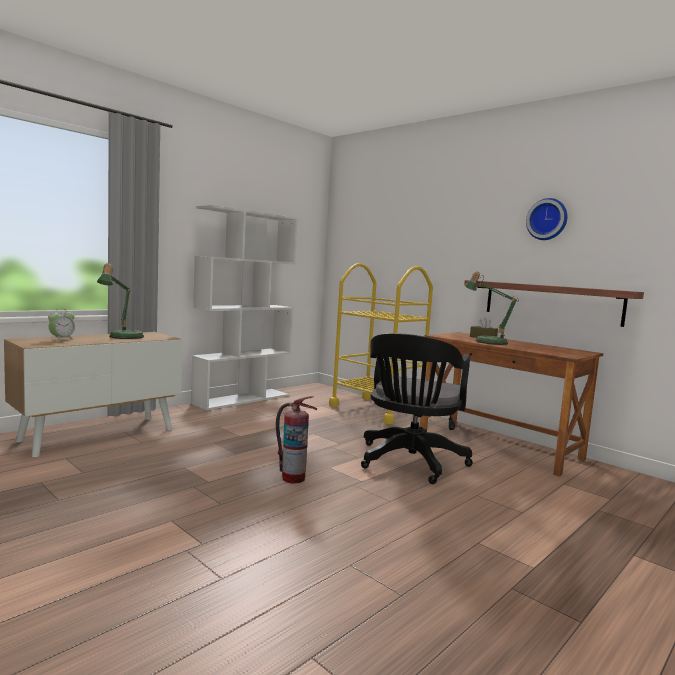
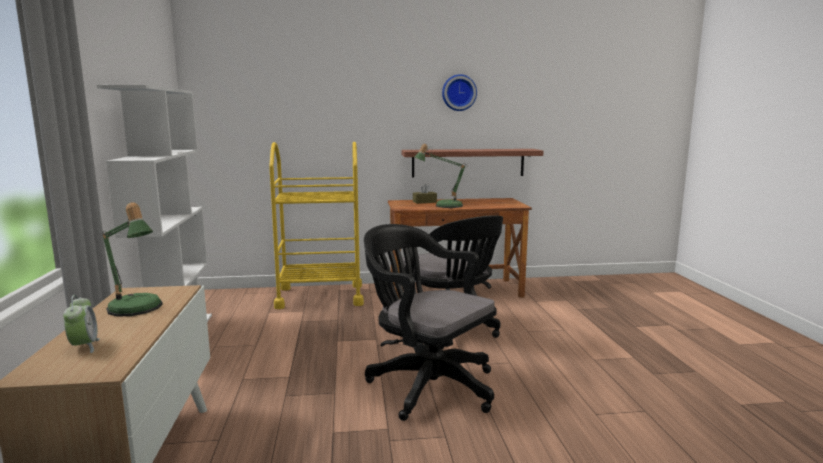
camera: 50 degrees left, 5 degrees up
(293, 478) = (427, 384): fire extinguisher -> black office chair

